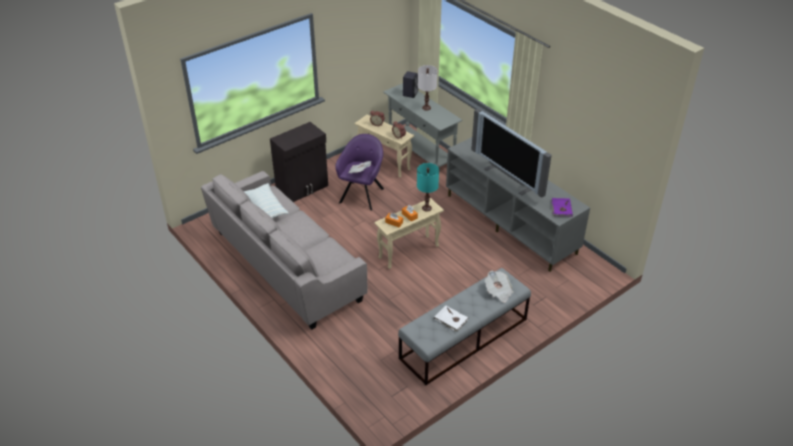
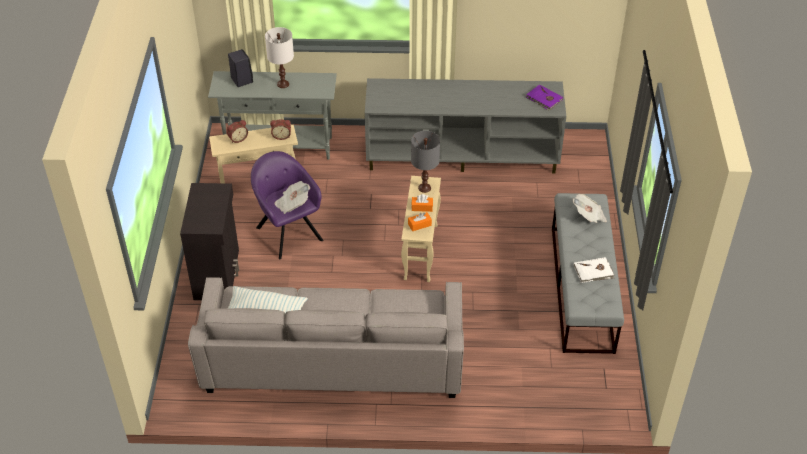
camera: 50 degrees left, 5 degrees up
(426, 208) = (424, 188): turquoise table lamp -> grey table lamp
(510, 178) = (462, 101): television -> none

